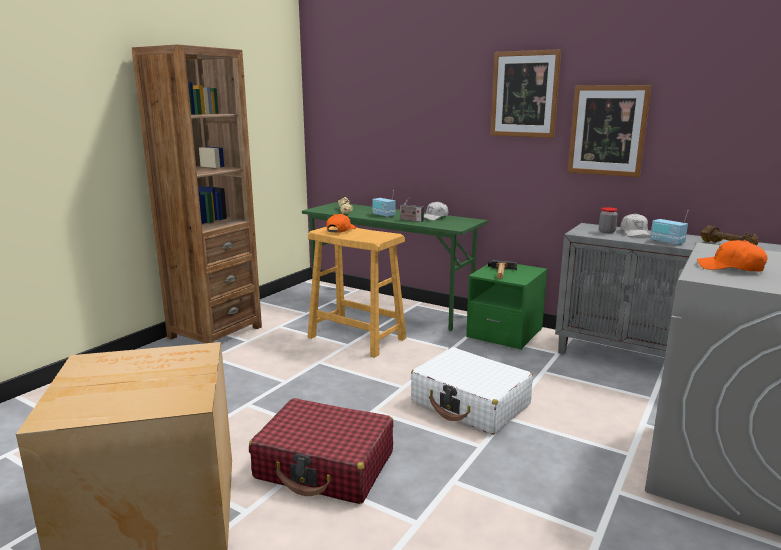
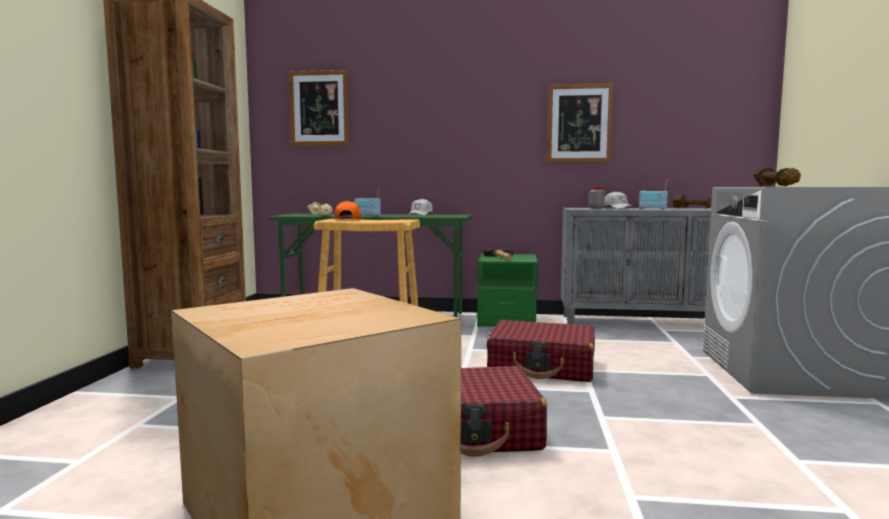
camera: 25 degrees left, 10 degrees down
(410, 220) = (401, 216): radio -> none
(470, 403) = (542, 366): white suitcase -> red suitcase
(524, 94) = (501, 93): picture -> picture (319, 108)
(730, 268) = (776, 186): orange cap -> brown dumbbell

